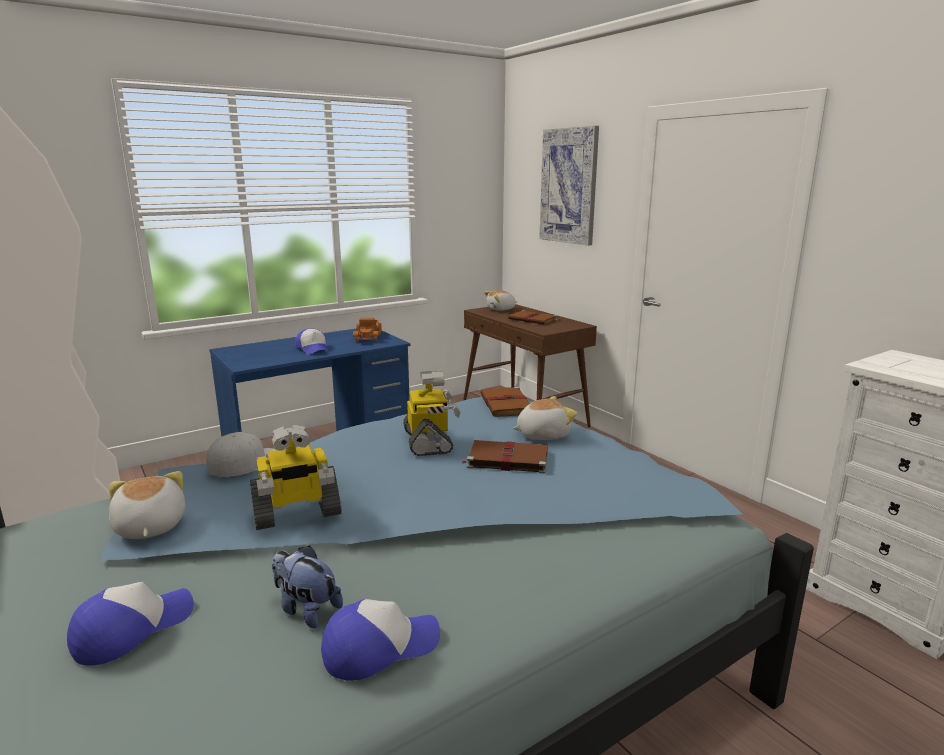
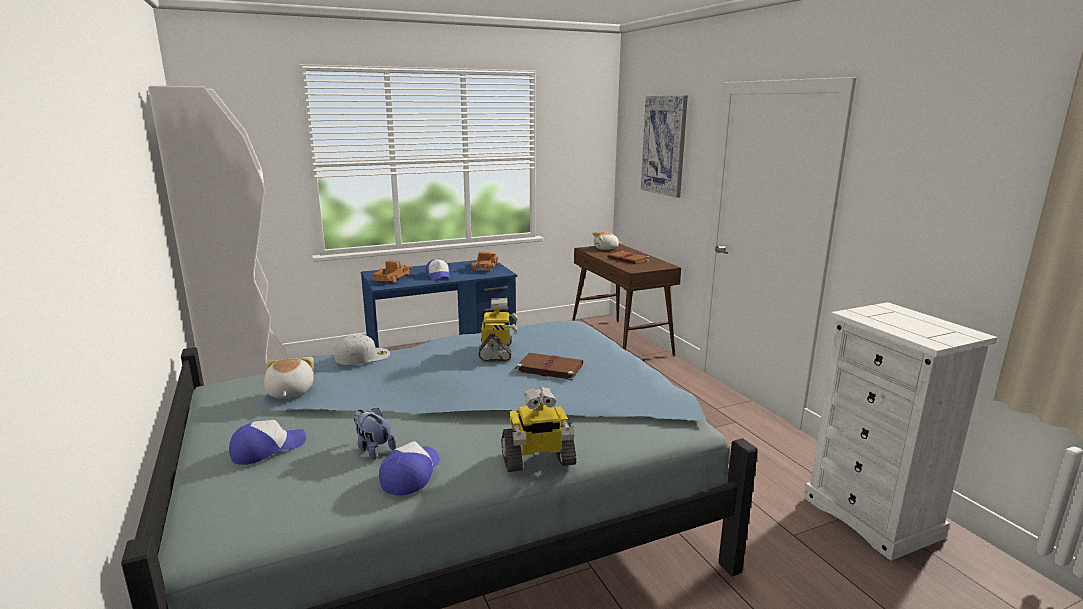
camera: 10 degrees right, 0 degrees up
(253, 356) = (391, 278): none -> toy truck
(296, 513) = (385, 392): toy robot -> toy robot (537, 460)
(379, 647) = (411, 474): cap -> cap turned 60 degrees counterclockwise
(506, 405) = (570, 329): brown book -> none
(542, 434) = (586, 352): plush toy -> none

